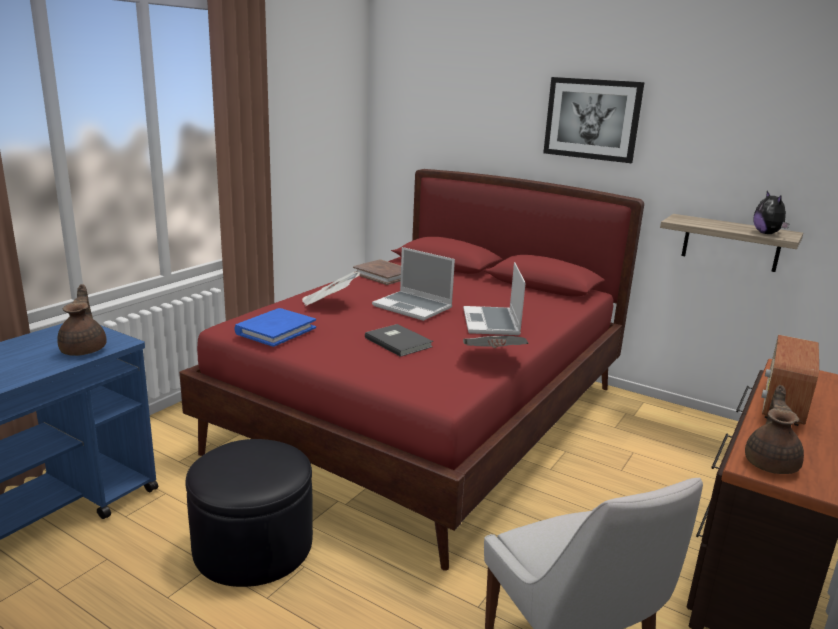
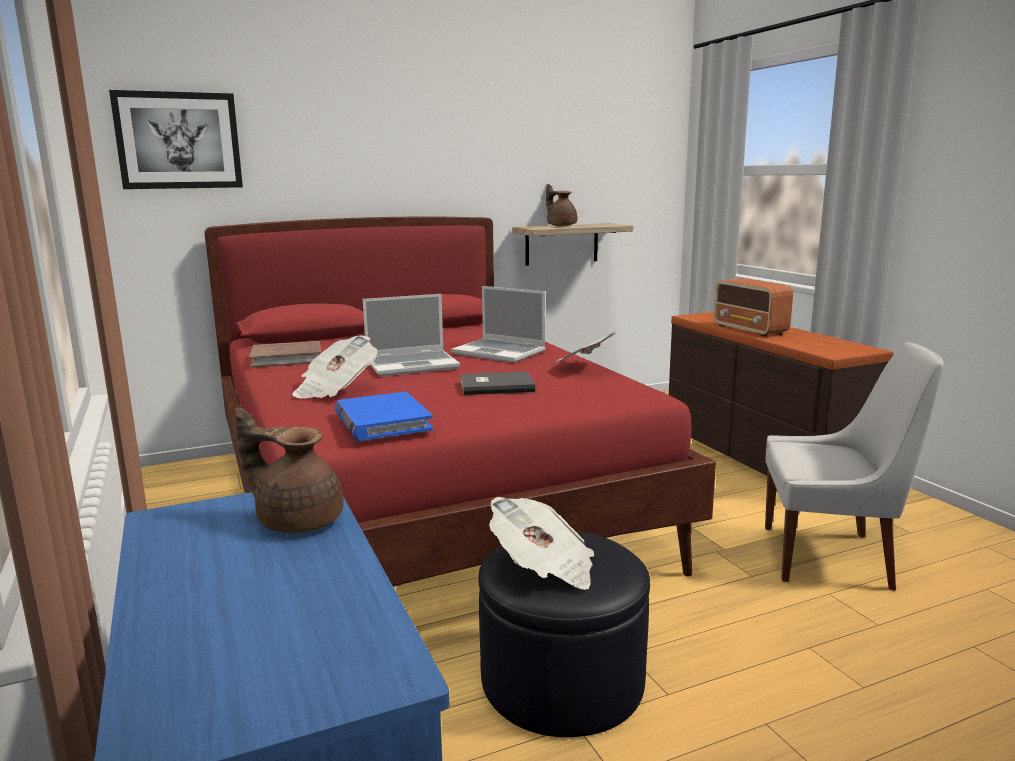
camera: 55 degrees left, 5 degrees down
(233, 459) = (544, 568): none -> newspaper
(592, 119) = (420, 141): picture -> picture (178, 141)
(767, 234) = (604, 225): plush toy -> none
(771, 463) = (830, 349): brown teapot -> brown teapot (561, 225)

